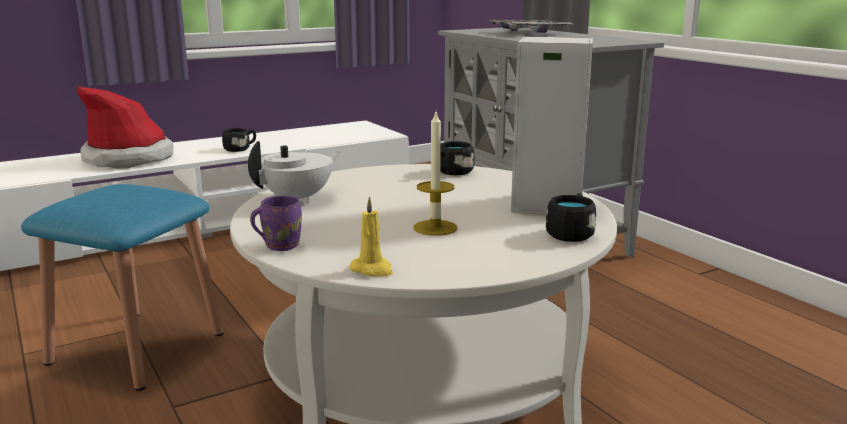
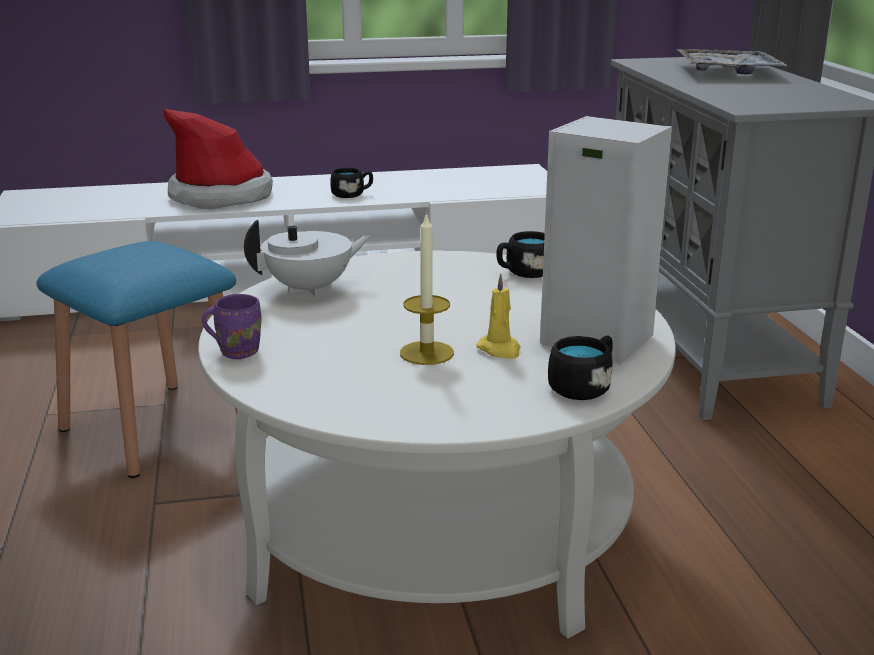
camera: 20 degrees right, 5 degrees up
(372, 270) = (305, 400): yellow candle -> yellow candle (500, 350)

